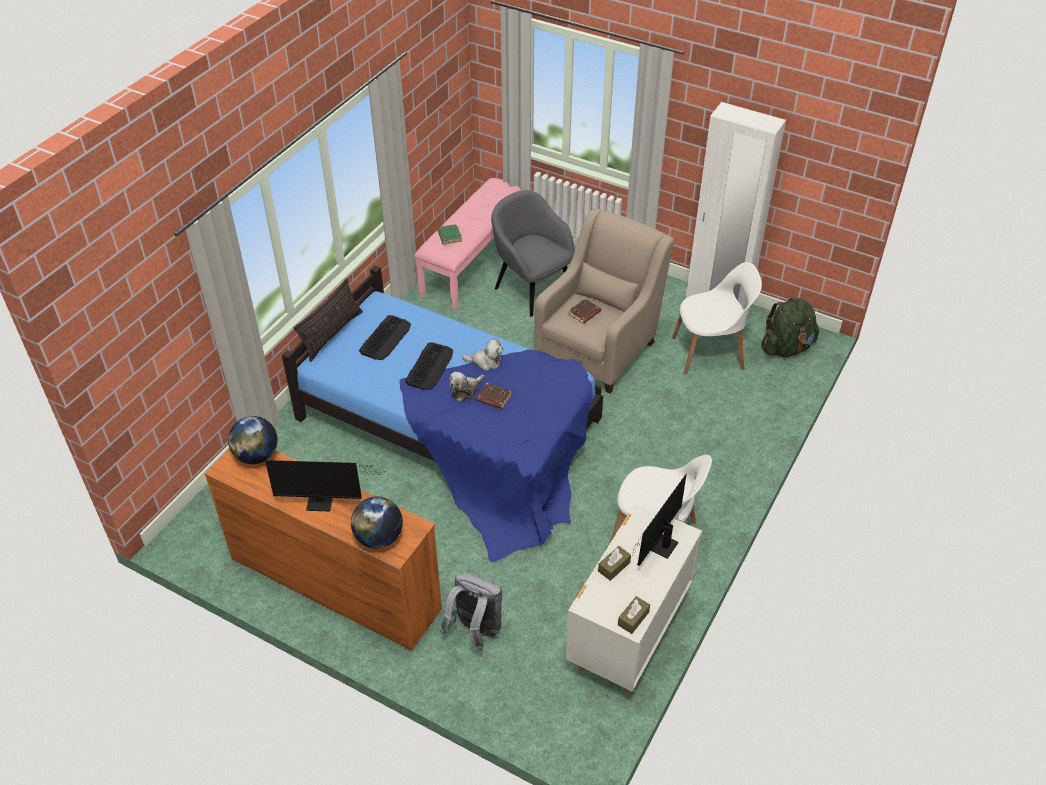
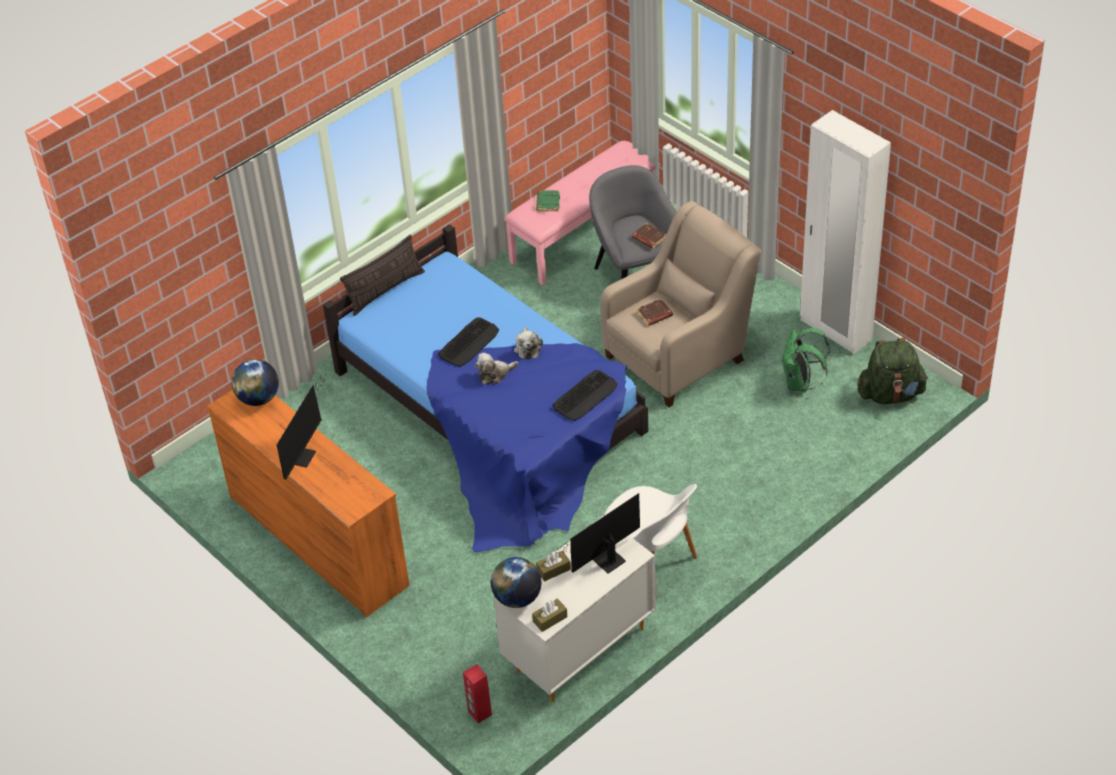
camera: 20 degrees right, 0 degrees up
(324, 502) = (303, 454): monitor -> monitor turned 90 degrees counterclockwise
(379, 538) = (340, 496): globe -> globe (517, 598)
(385, 338) = (437, 304): keyboard -> keyboard (585, 396)
(475, 631) = (433, 612): grey backpack -> none
(485, 361) = (527, 348): plush toy -> plush toy turned 60 degrees clockwise
(493, 398) = (518, 387): brown book -> brown book (648, 238)
(561, 725) = (479, 713): none -> red speaker
(710, 352) = (800, 383): white chair -> green backpack

